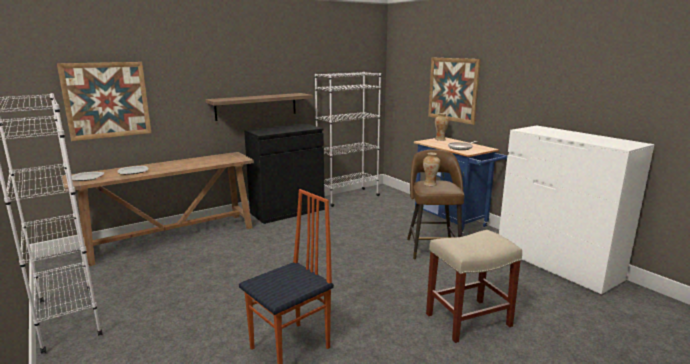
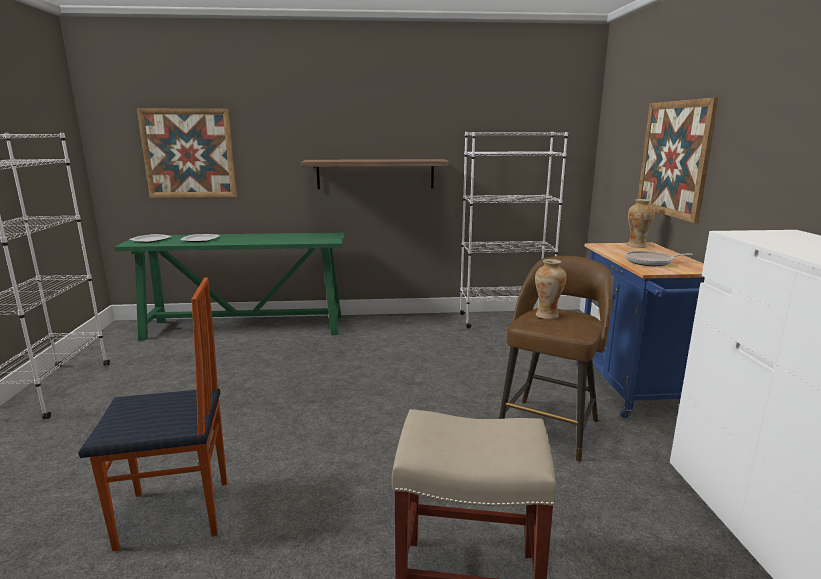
camera: 30 degrees right, 0 degrees up
(173, 238) = (246, 328): brown console table -> green console table
(287, 211) = (403, 322): black cabinet -> none

